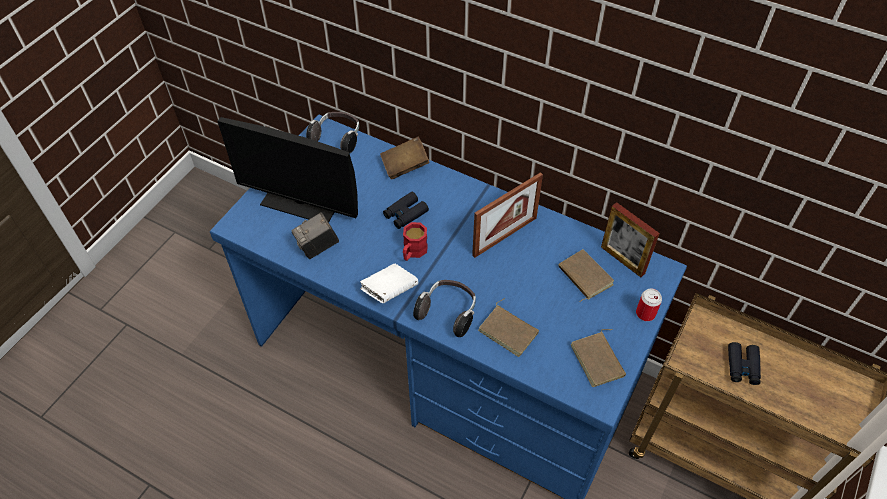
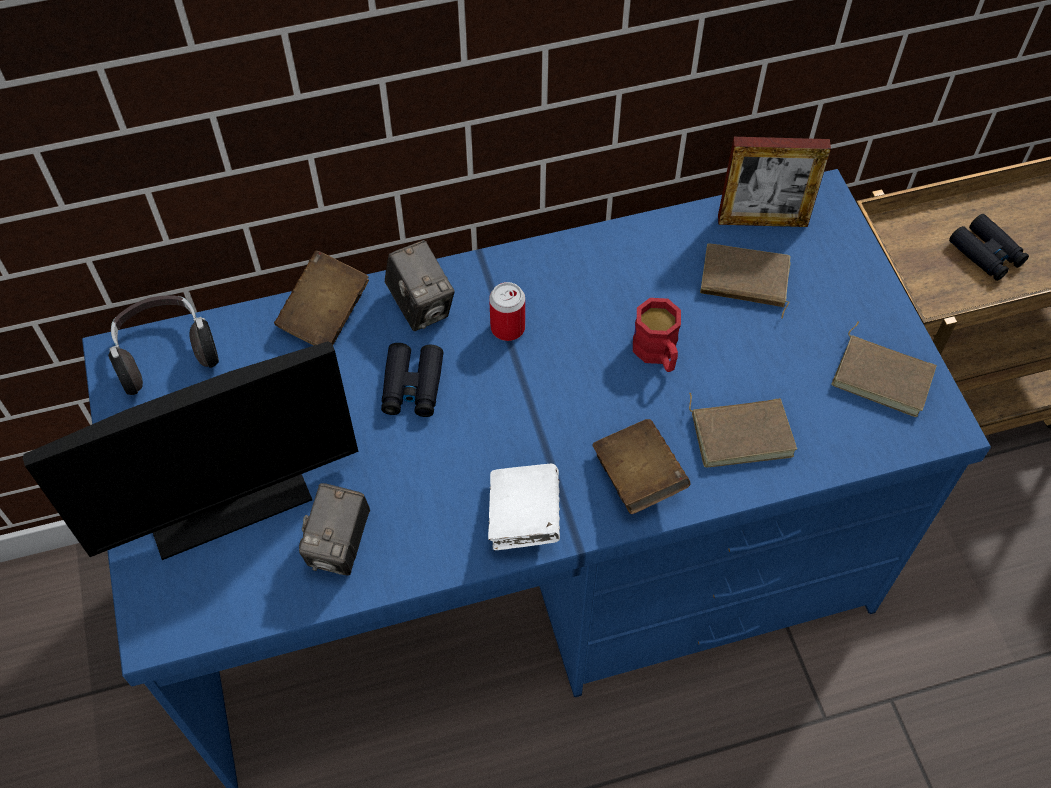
camera: 45 degrees left, 5 degrees up
(413, 252) = (490, 433): red mug -> red mug (658, 353)
(442, 188) = (421, 306): none -> camera
(448, 312) = (638, 477): headphones -> brown book
(504, 236) = (586, 307): picture frame -> none
(645, 313) = (864, 269): can -> can (507, 328)

